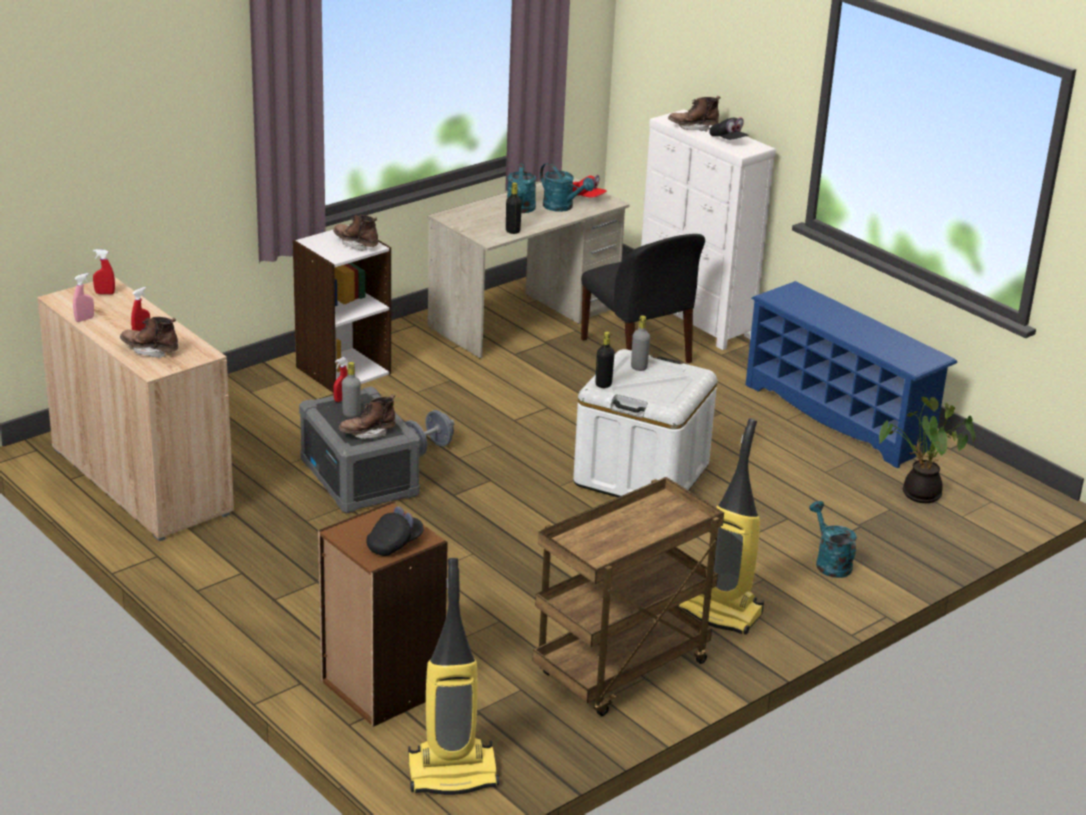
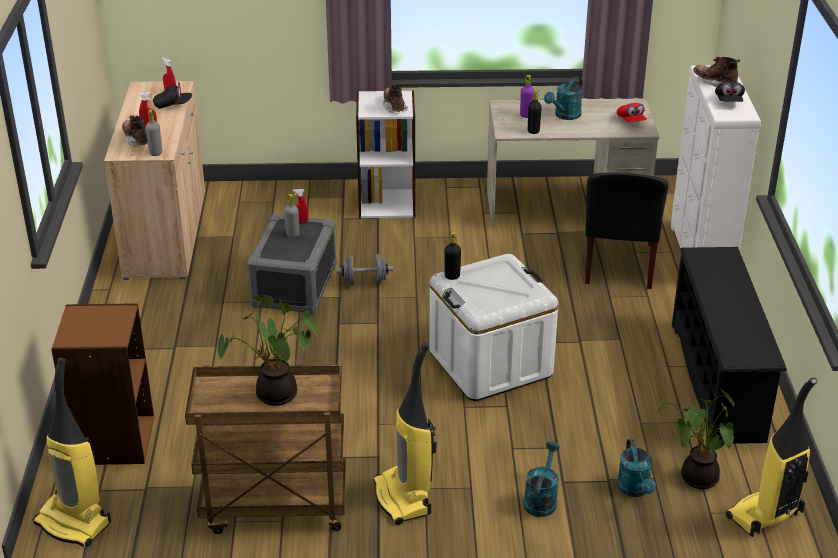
camera: 40 degrees right, 5 degrees up
(84, 319) = (133, 105): pink spray bottle -> none
(367, 433) = (282, 252): brown boot -> none
(395, 544) = (93, 334): black cap -> black cap (173, 105)
(484, 219) = (526, 115): none -> purple bottle
(562, 207) = (600, 123): turquoise watering can -> turquoise watering can (635, 490)
(637, 528) = (274, 396): none -> potted plant
(639, 367) = (501, 273): grey bottle -> grey bottle (155, 153)
(840, 416) = (719, 381): blue shoe rack -> black shoe rack
(1000, 502) = (764, 516): none -> vacuum cleaner

